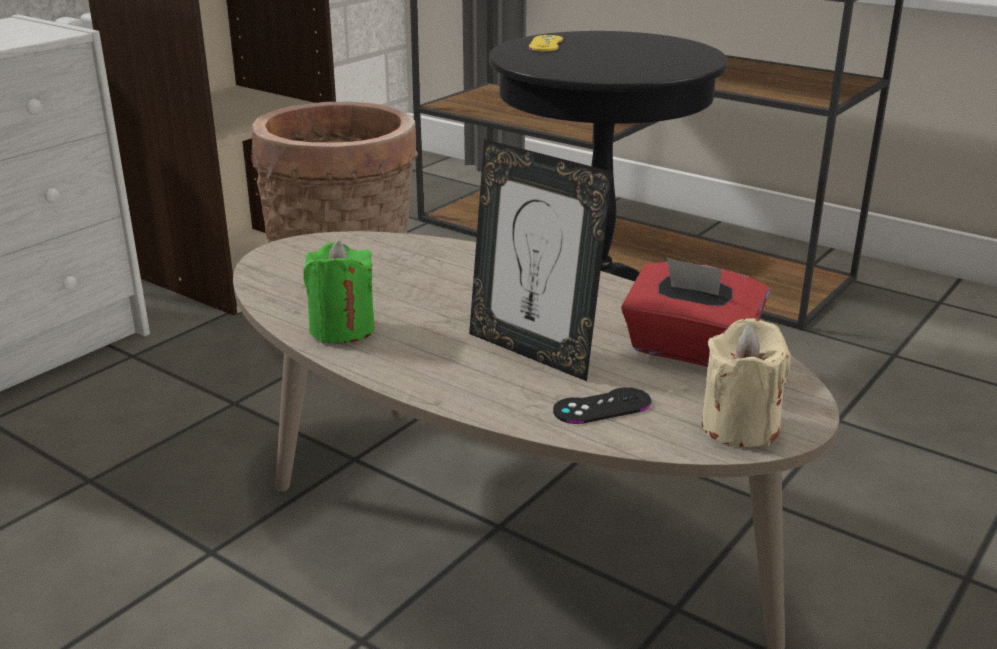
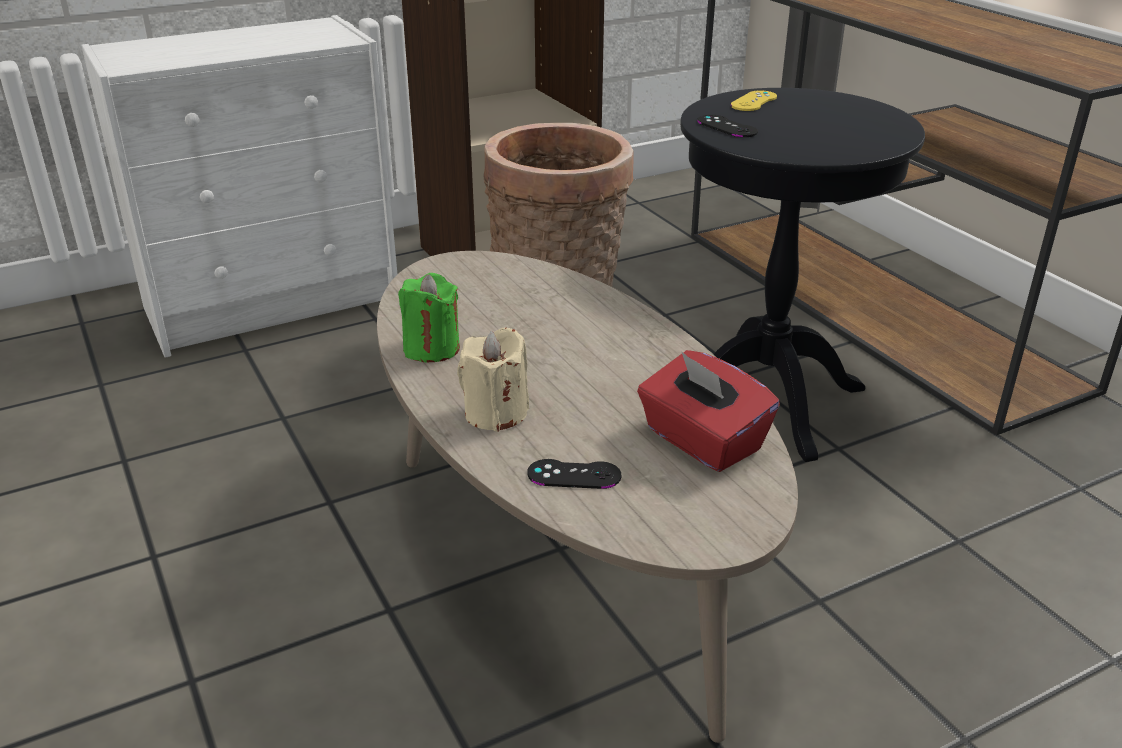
camera: 25 degrees right, 5 degrees up
(533, 352) = (564, 408): picture frame -> none
(548, 64) = (727, 127): none -> black game controller
(740, 427) = (674, 528): beige candle -> beige candle (496, 413)

